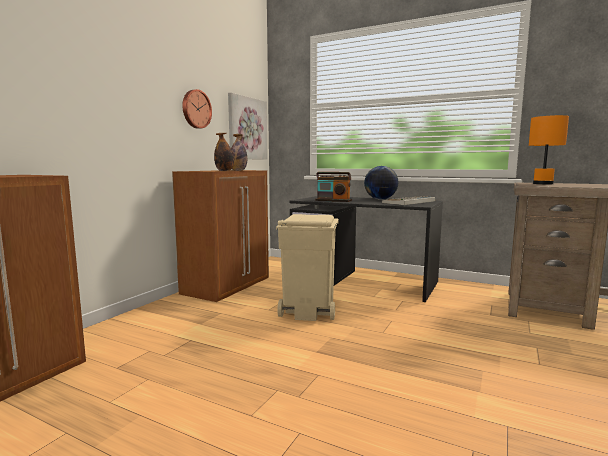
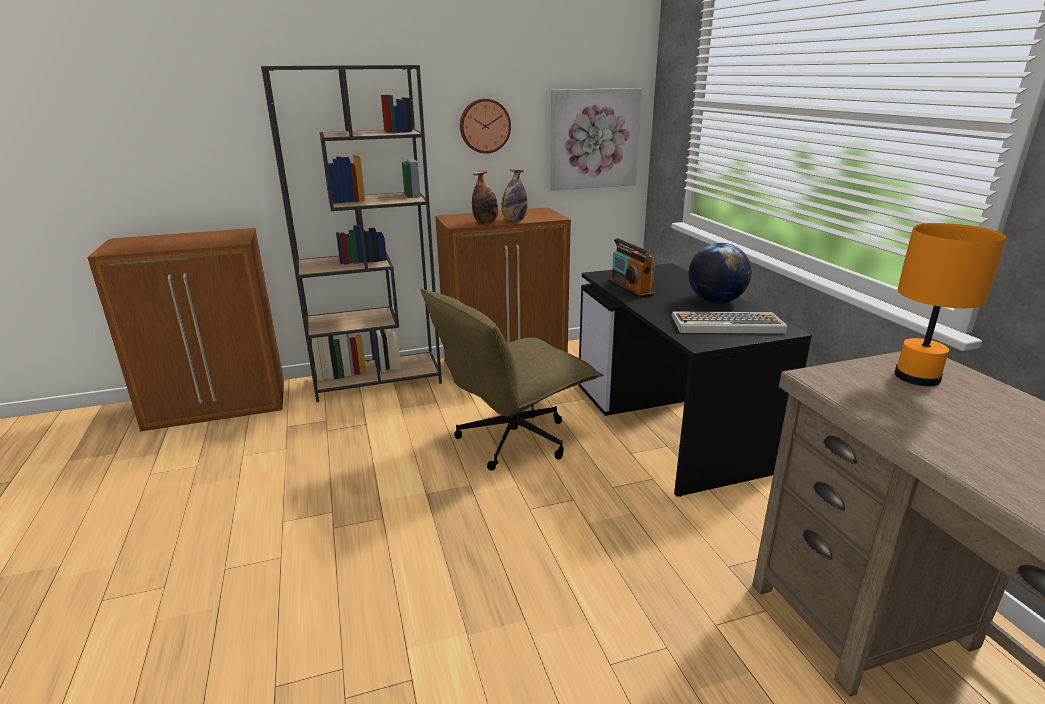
camera: 45 degrees right, 15 degrees up
(146, 317) = (378, 380): none -> bookcase
(308, 311) = (515, 438): beige trash can -> beige office chair

